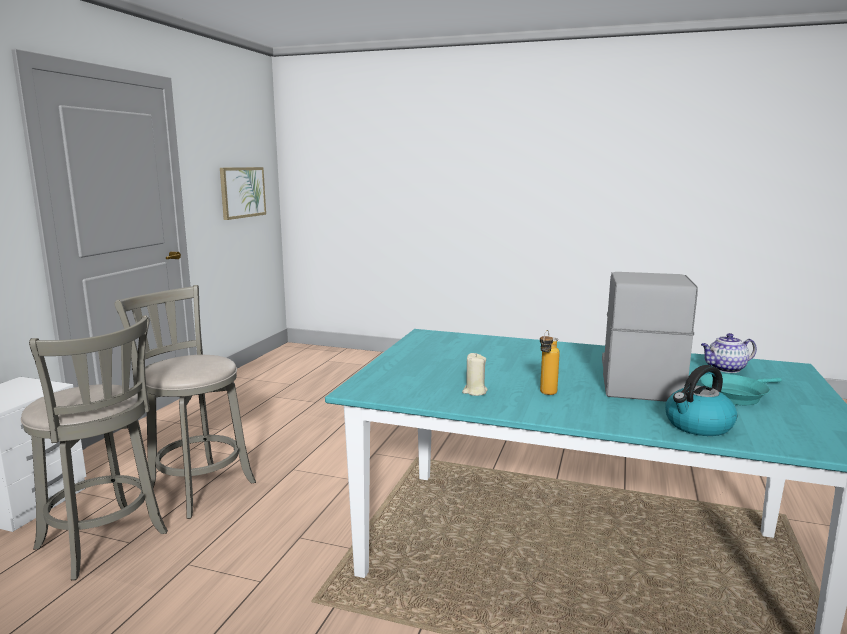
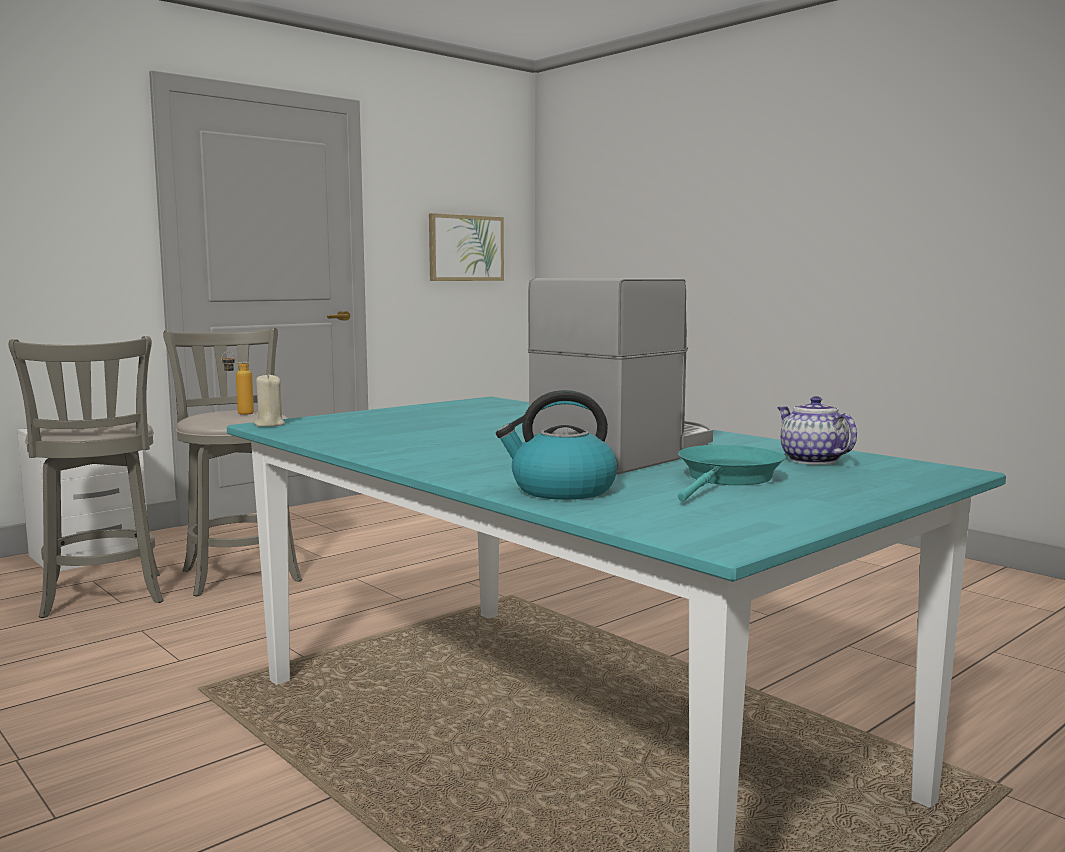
camera: 30 degrees right, 5 degrees down
(474, 392) = (384, 438): beige candle -> beige candle (269, 424)
(546, 394) = (458, 449): bottle -> bottle (239, 414)
(725, 369) = (811, 460): teapot -> teapot turned 45 degrees clockwise
(736, 395) = (728, 479): turquoise frying pan -> turquoise frying pan turned 120 degrees clockwise

